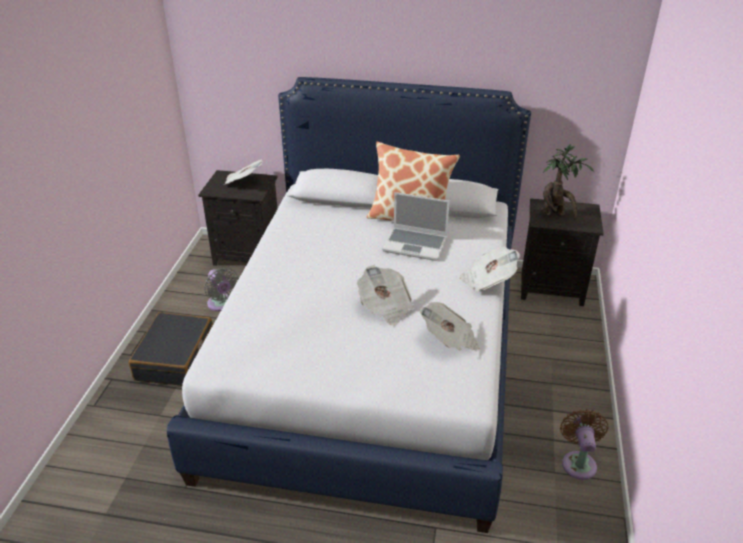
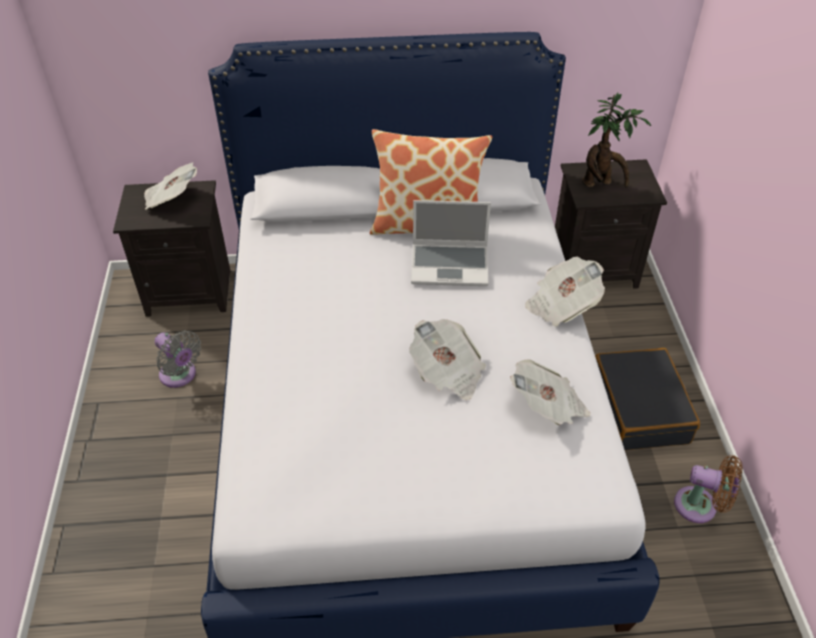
camera: 15 degrees left, 10 degrees up
(176, 358) = (145, 473): black suitcase -> black suitcase (639, 409)
(578, 462) = (700, 506): brown fan -> brown fan turned 120 degrees clockwise

